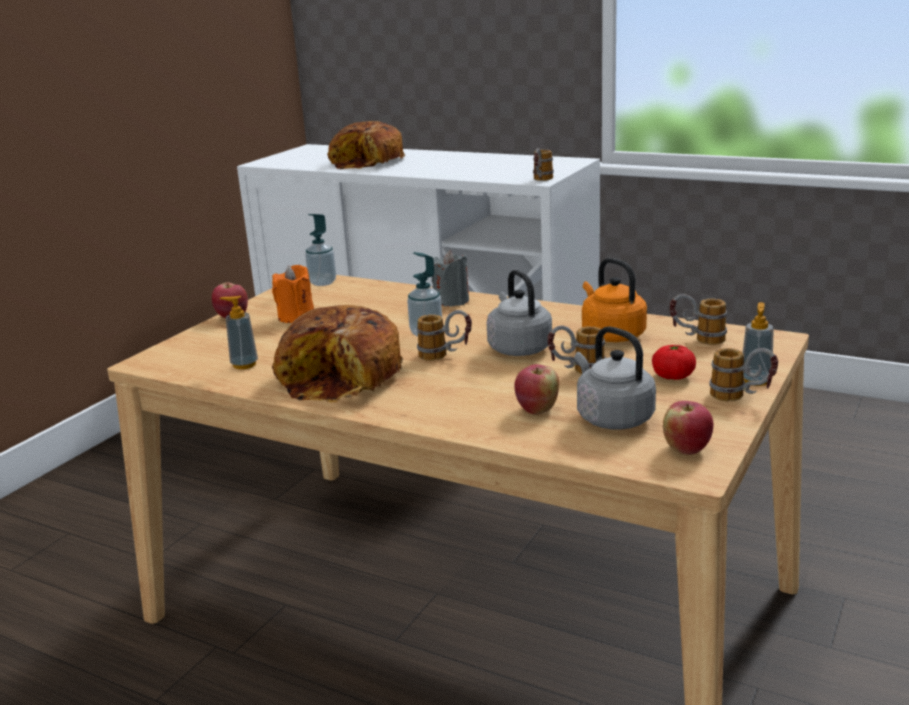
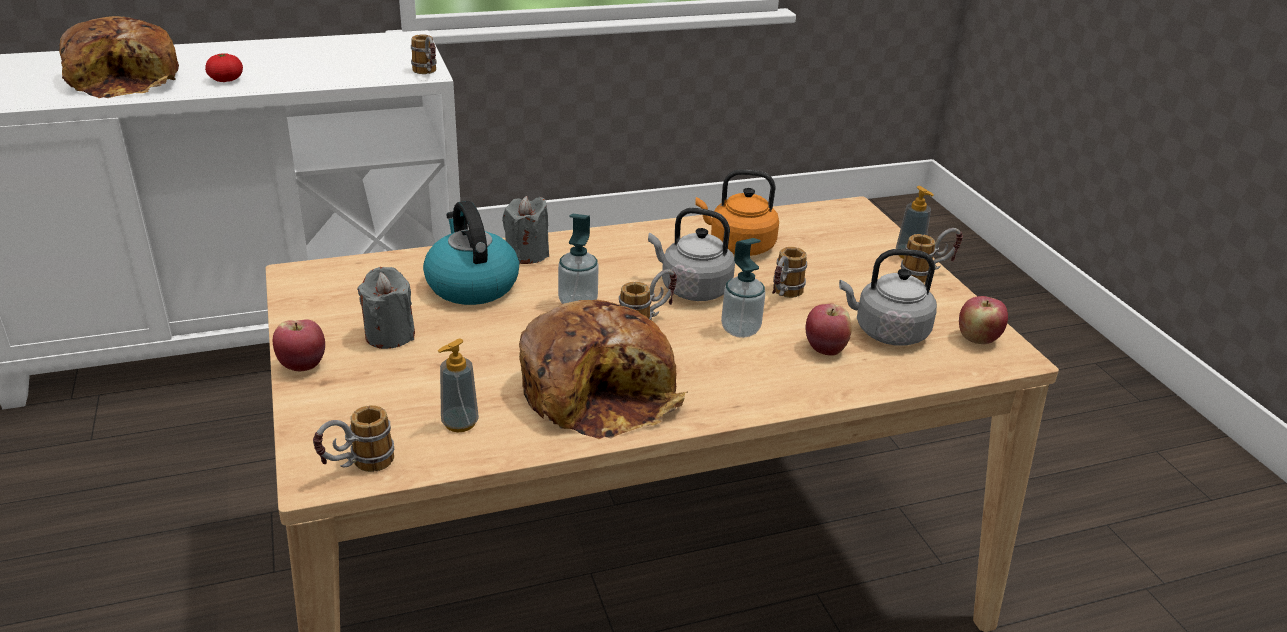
camera: 50 degrees left, 10 degrees up
(296, 317) = (390, 335): orange candle -> grey candle
(322, 282) = (325, 276): soap dispenser -> soap dispenser (740, 329)
(386, 307) = (471, 284): none -> kettle
(673, 376) = (854, 273): tomato -> tomato (226, 80)
(697, 340) = (807, 228): mug -> mug (357, 467)

